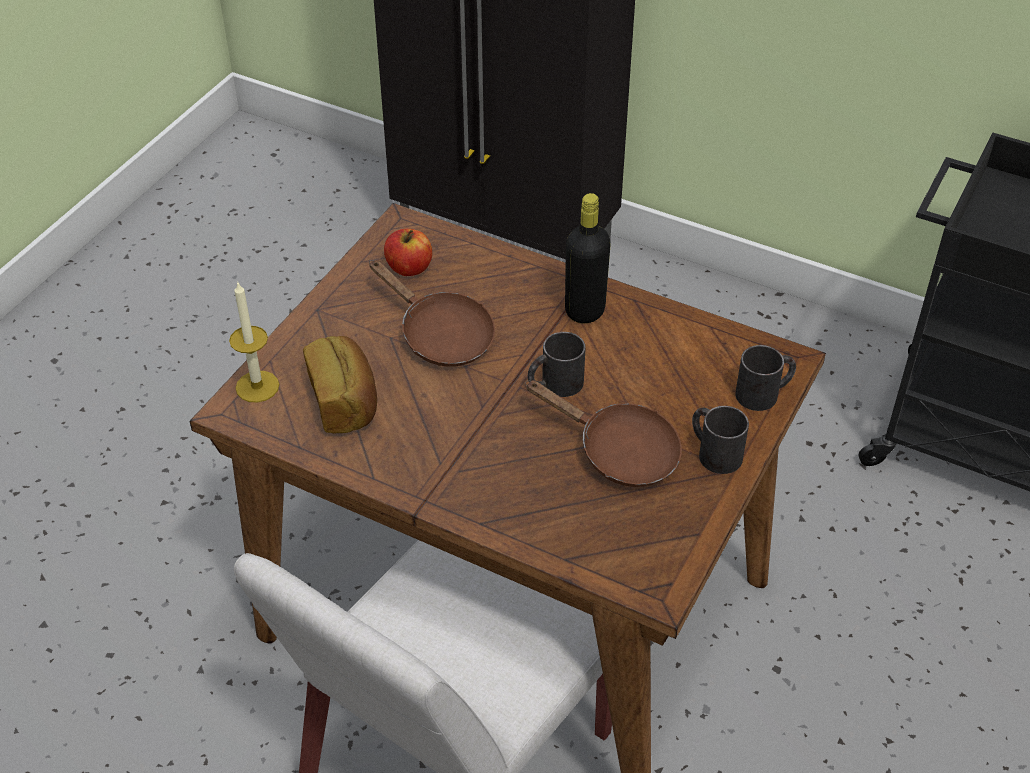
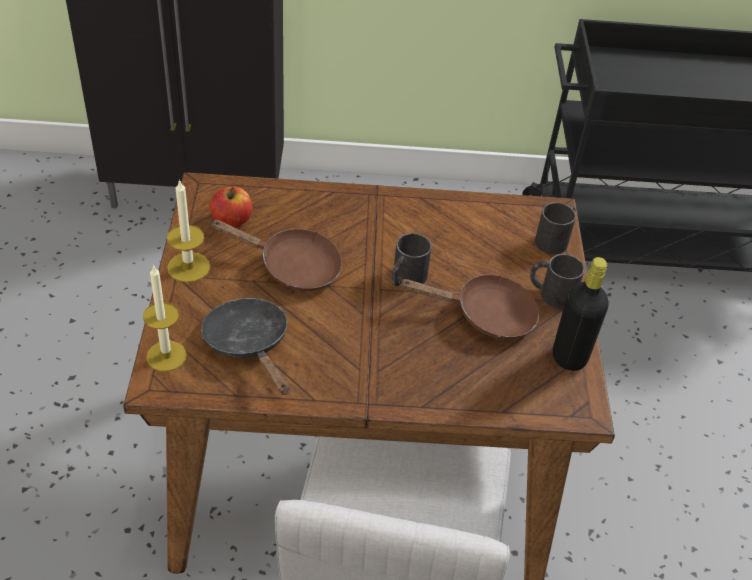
camera: 30 degrees left, 0 degrees up
(334, 304) = (188, 267): none -> candle
(344, 401) = (249, 344): bread -> black frying pan
(584, 310) = (390, 216): black bottle -> black bottle (569, 357)

